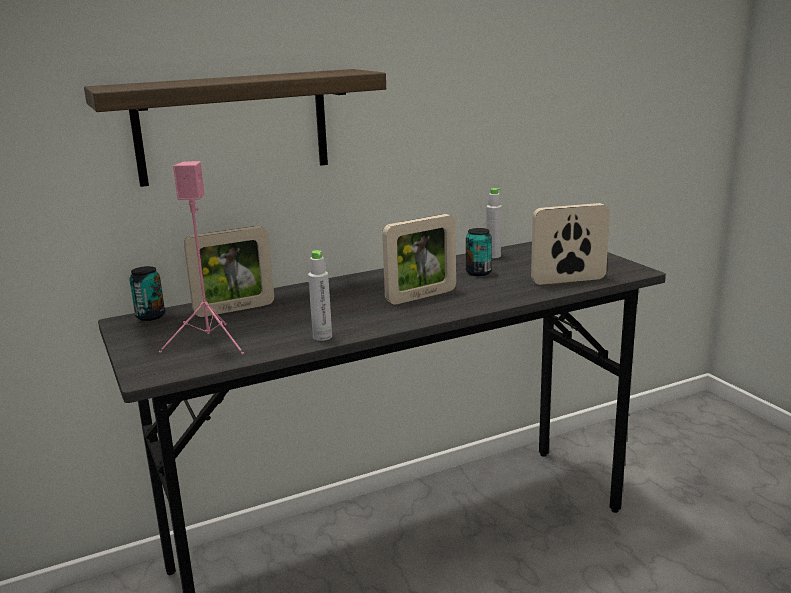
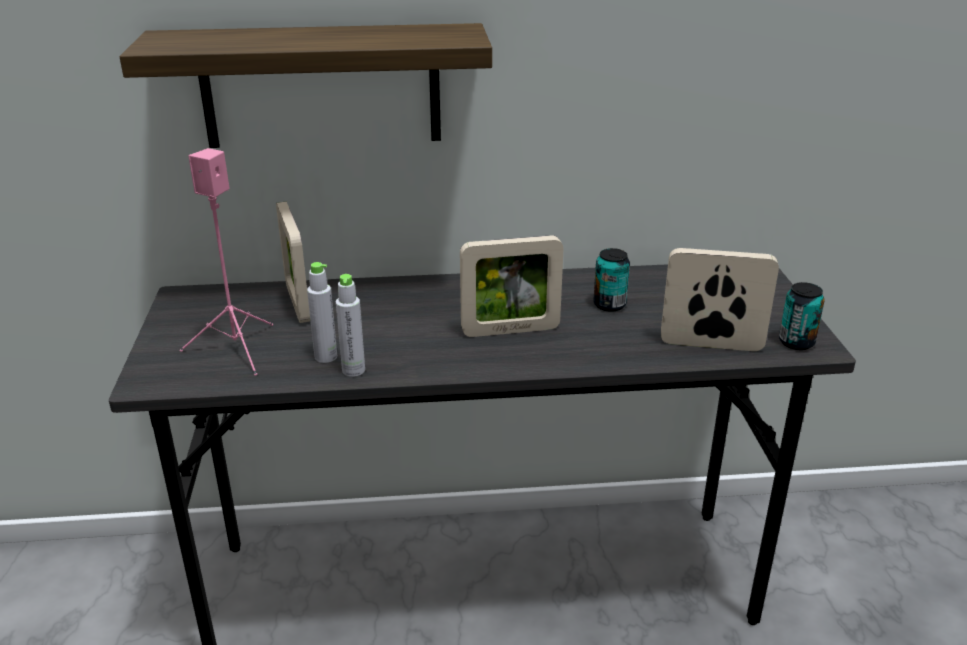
camera: 20 degrees right, 10 degrees up
(150, 316) = (210, 294): can -> can (796, 342)
(234, 309) = (297, 303): picture frame -> picture frame turned 75 degrees clockwise
(493, 256) = (651, 279): grey bottle -> grey bottle (326, 357)

